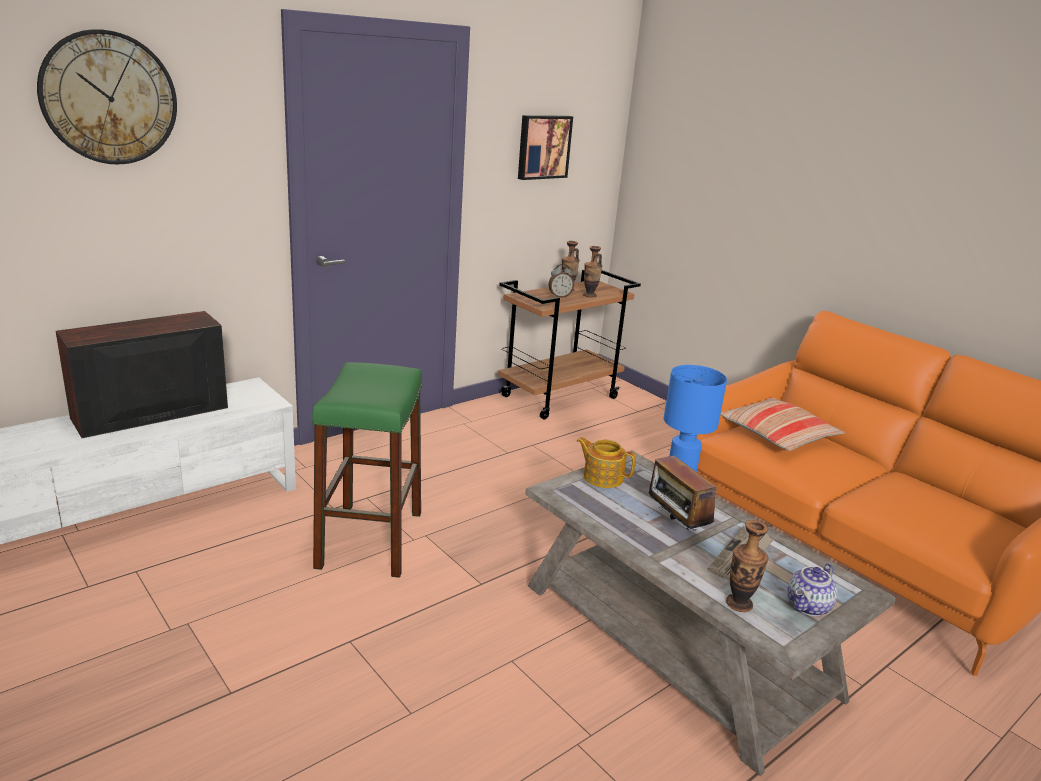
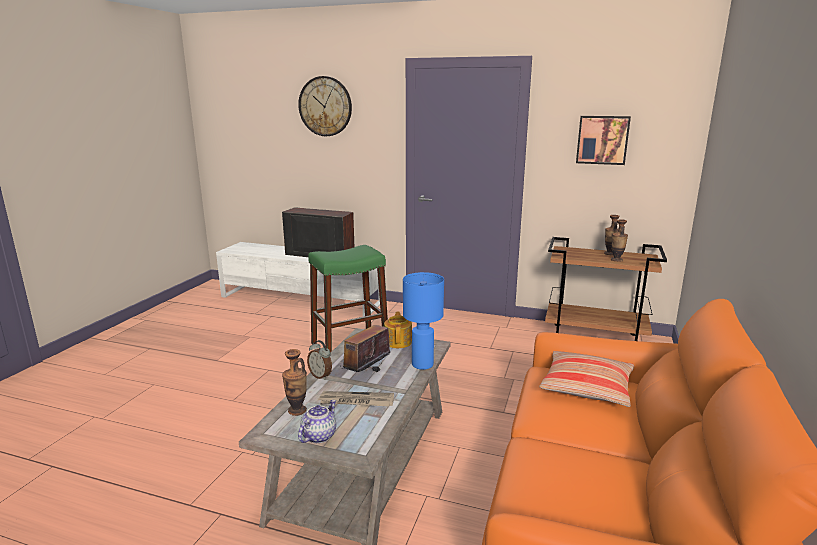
camera: 60 degrees right, 5 degrees down
(559, 296) = (590, 255): alarm clock -> alarm clock (321, 376)
(809, 607) = (318, 436): teapot -> teapot turned 105 degrees clockwise

